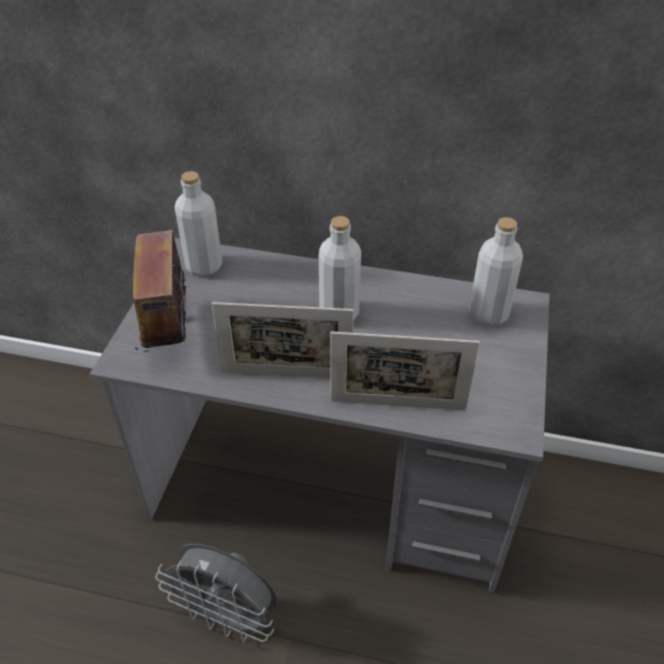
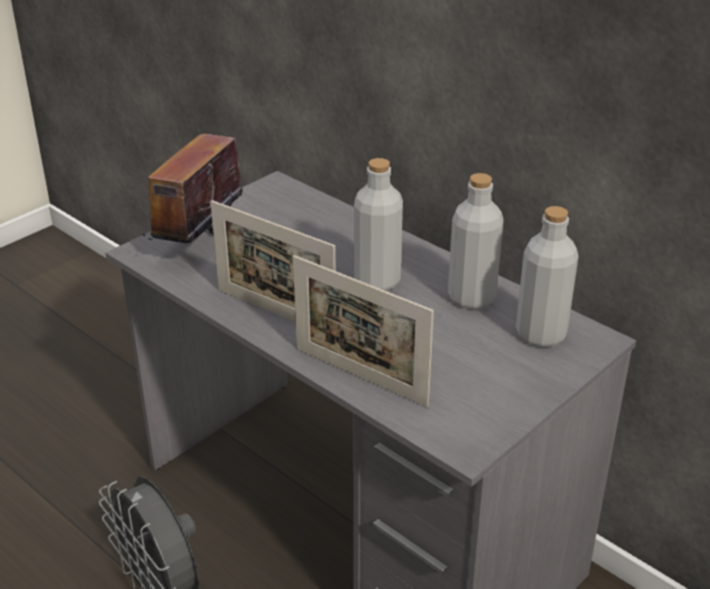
camera: 30 degrees right, 10 degrees down
(204, 266) = (282, 201): grey bottle -> grey bottle (471, 297)

